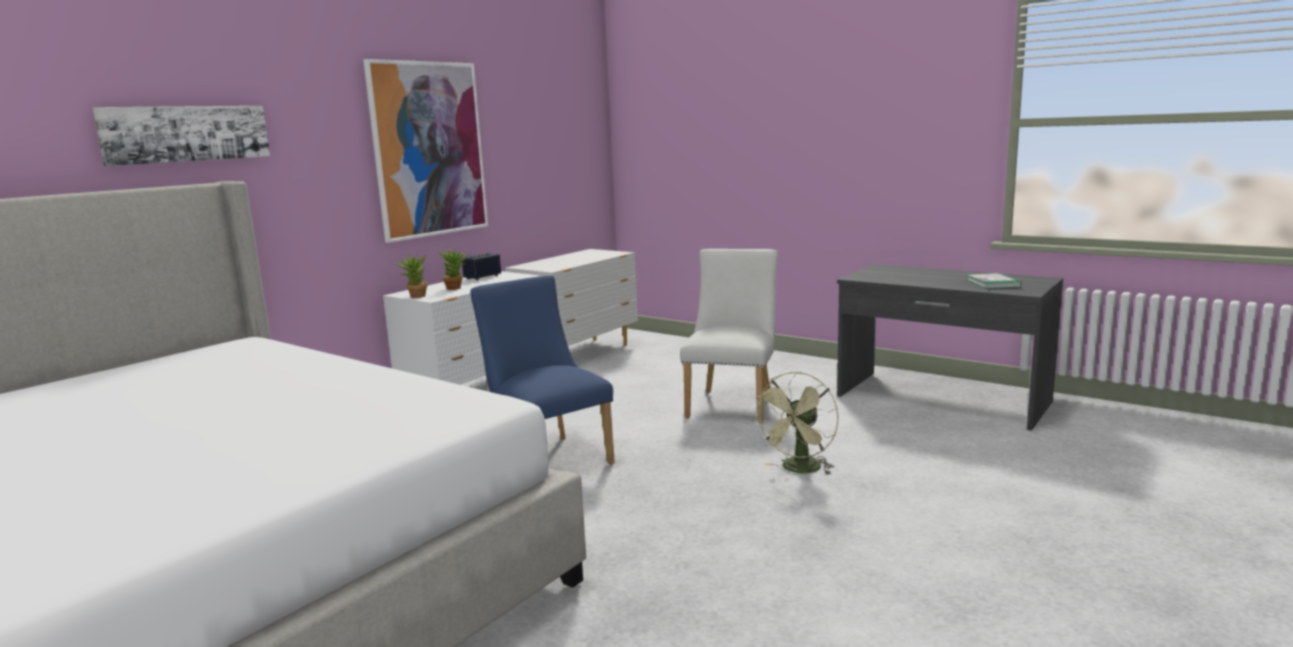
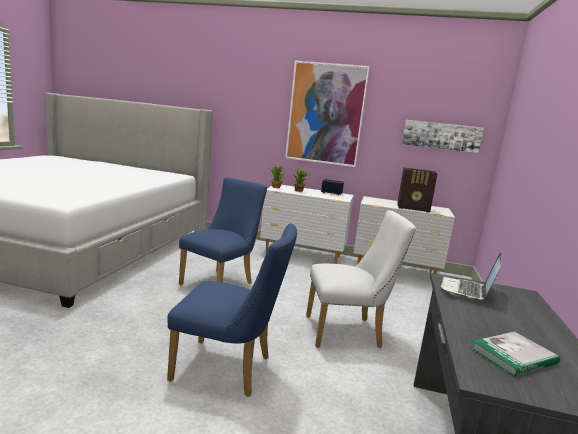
camera: 65 degrees right, 0 degrees up
(186, 133) = (205, 88): picture -> picture (441, 136)
(590, 258) = (414, 208): none -> radio
(799, 470) = (229, 369): green fan -> blue chair
(881, 277) = (467, 291): none -> laptop

